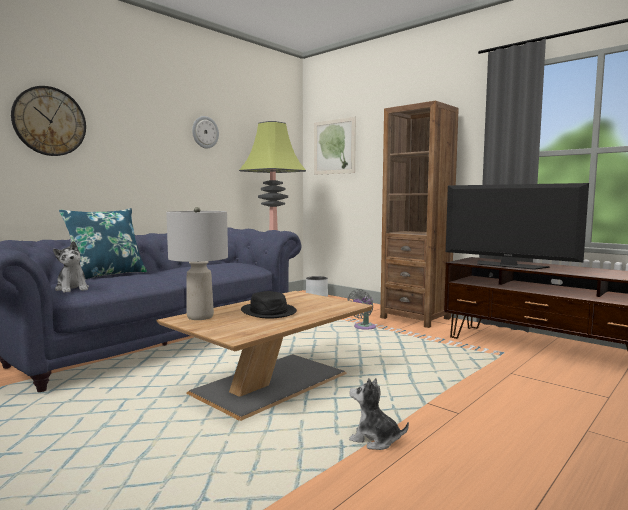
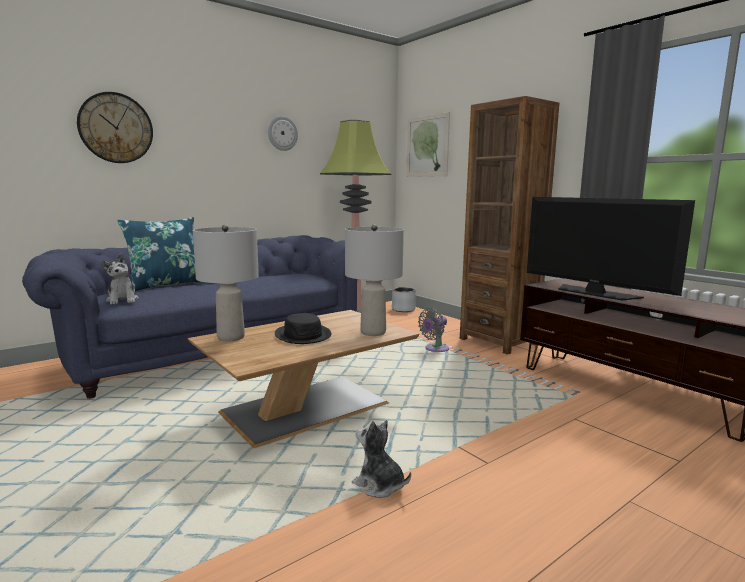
camera: 10 degrees right, 5 degrees up
(332, 306) = (373, 332): none -> grey table lamp

